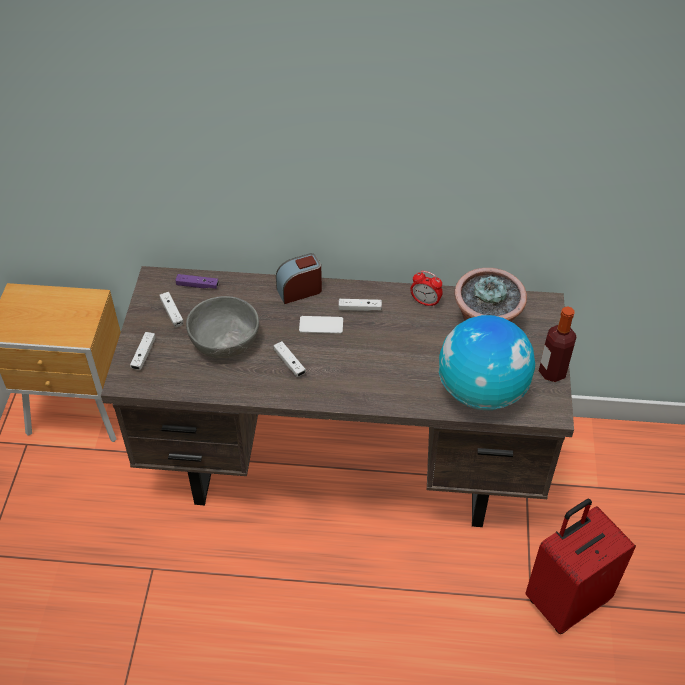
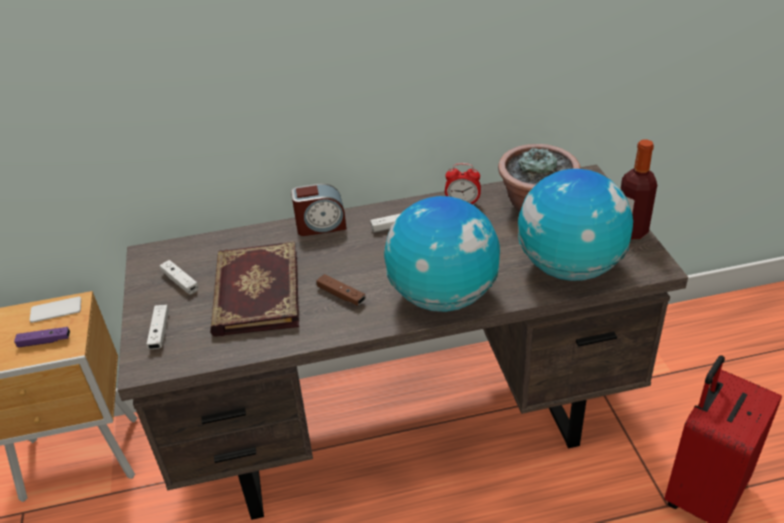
camera: 15 degrees left, 10 degrees down
(197, 285) = (201, 249): purple game controller -> purple game controller (44, 341)
(225, 340) = (254, 292): grey bowl -> book
(289, 363) = (341, 295): white game controller -> brown game controller
(299, 290) = (321, 226): alarm clock -> alarm clock turned 150 degrees counterclockwise
(321, 325) = (360, 251): phone -> phone (56, 310)
(367, 388) = (443, 297): none -> globe

